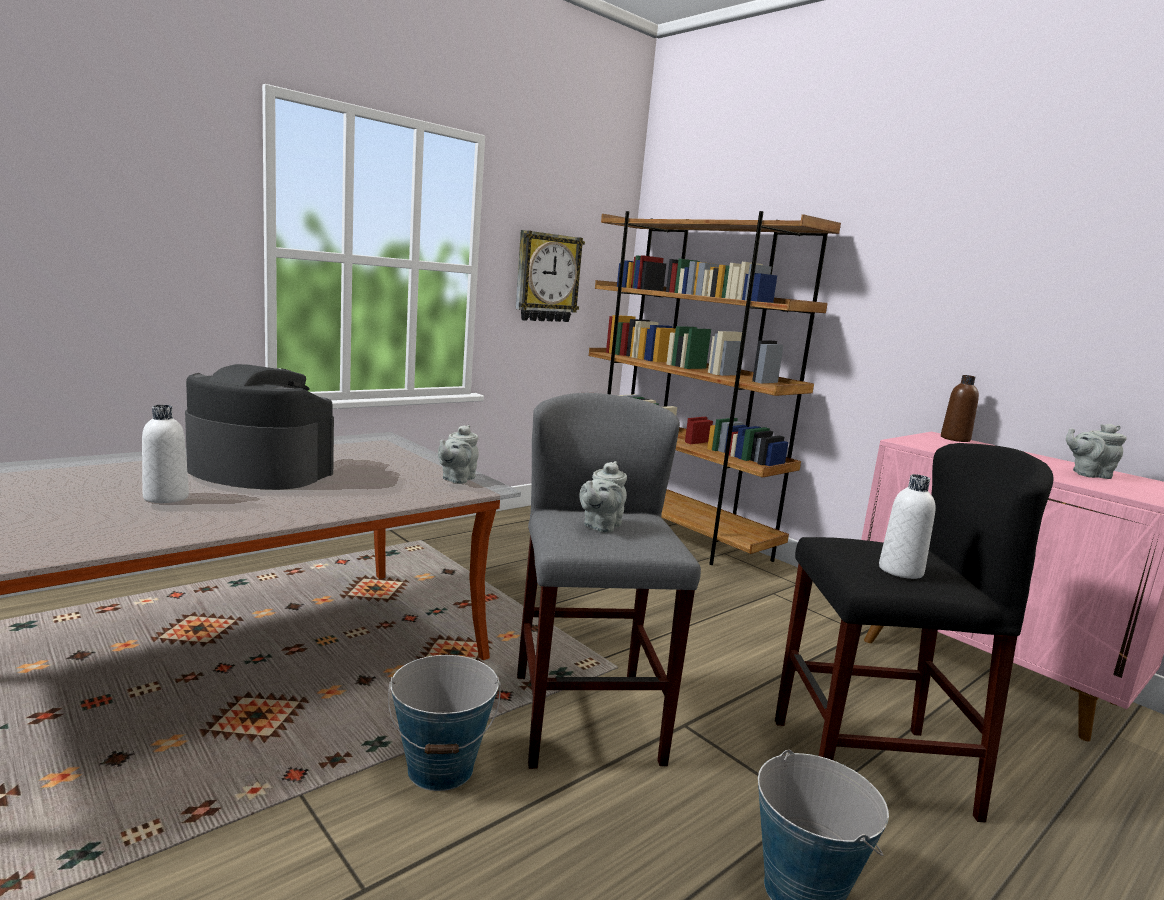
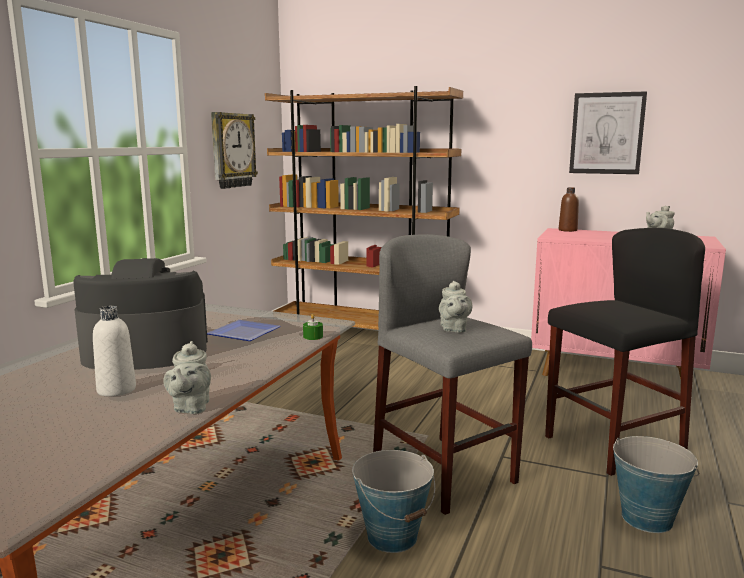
camera: 25 degrees left, 0 degrees up
(384, 476) = (247, 333): none -> plate
(441, 496) = (313, 336): none -> green candle
(456, 479) = (300, 323): grey teapot -> grey teapot (191, 407)
(900, 571) = (631, 313): white bottle -> none
(1045, 299) = (606, 133): none -> picture

